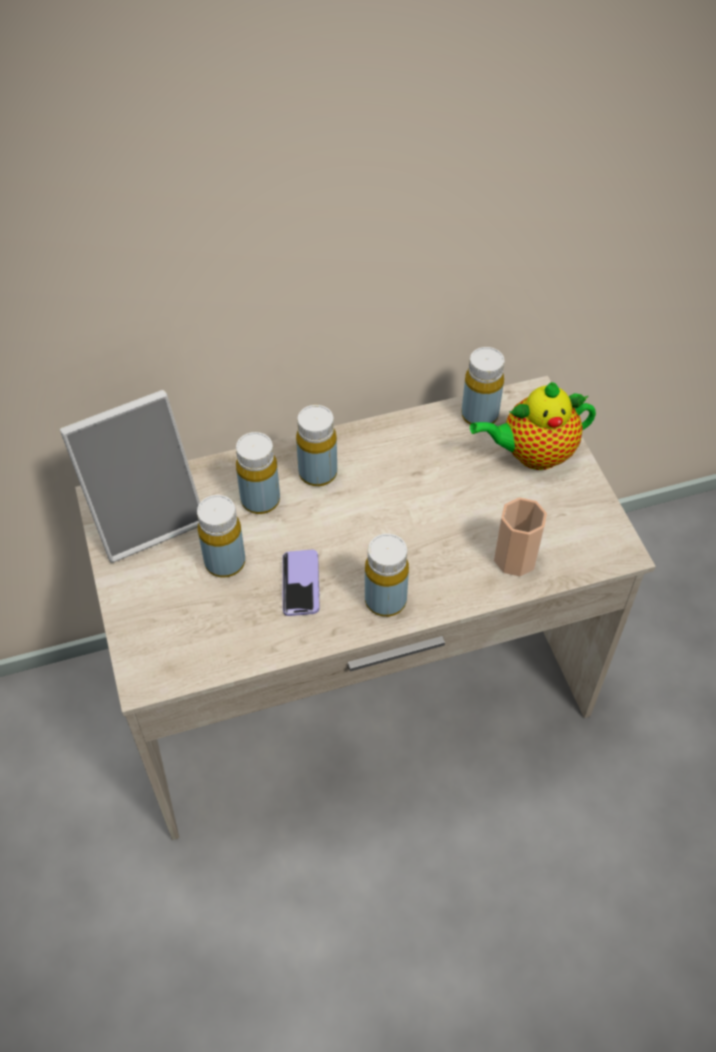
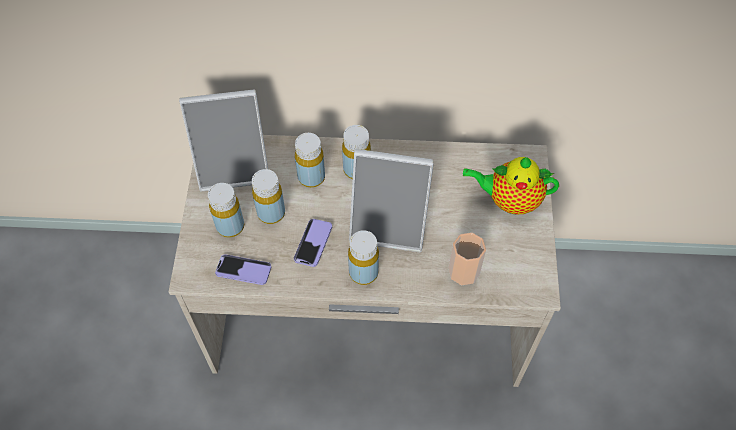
camera: 20 degrees right, 5 degrees up
(219, 649) = (243, 270): none -> phone
(393, 529) = (389, 225): none -> picture frame
(479, 415) = (484, 161): yellow bottle -> yellow bottle (230, 226)

